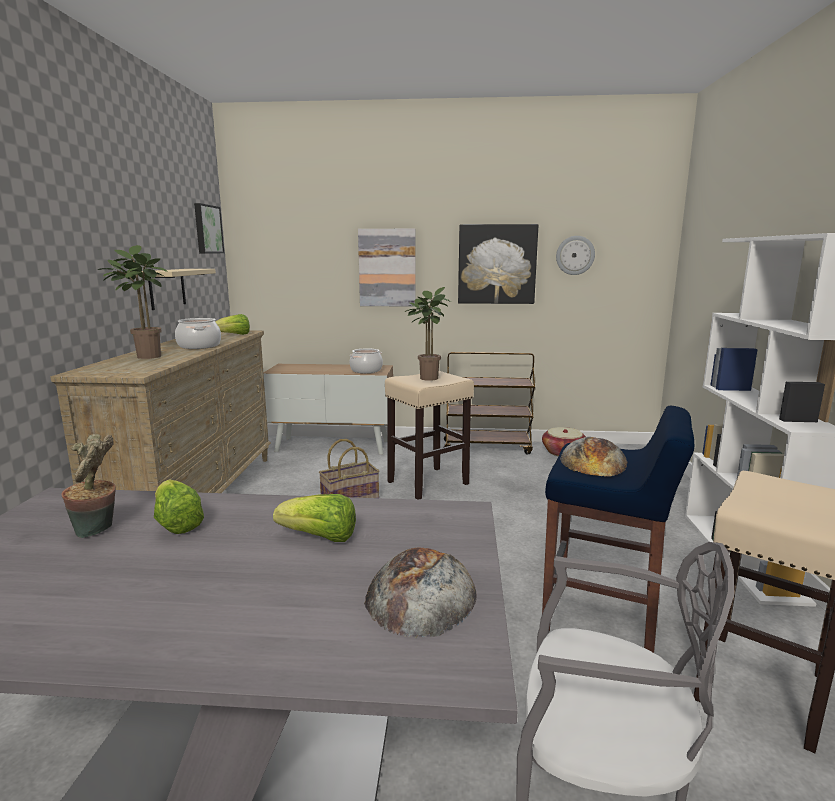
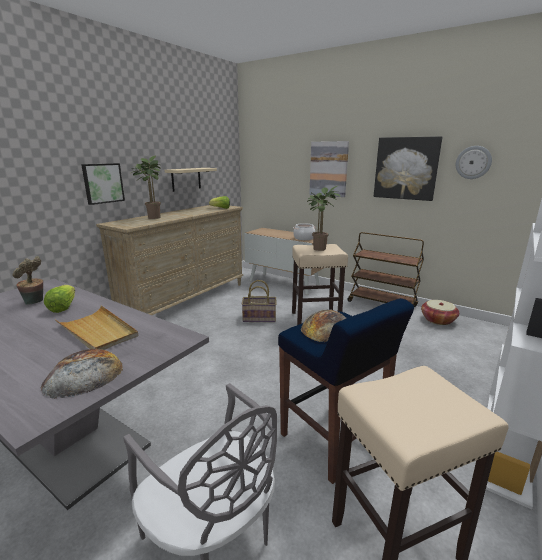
camera: 30 degrees right, 5 degrees up
(199, 346) = (189, 214): cooking pot -> none
(207, 229) = (223, 143): picture -> picture (102, 183)
(320, 538) = (98, 331): lettuce -> beige tray

